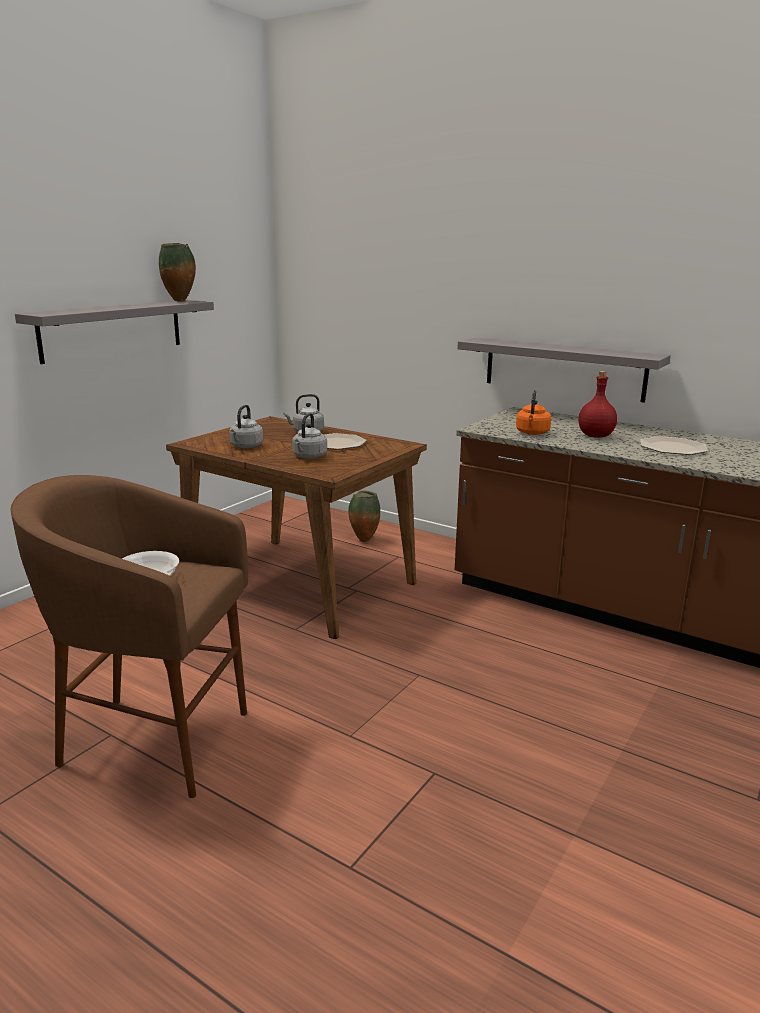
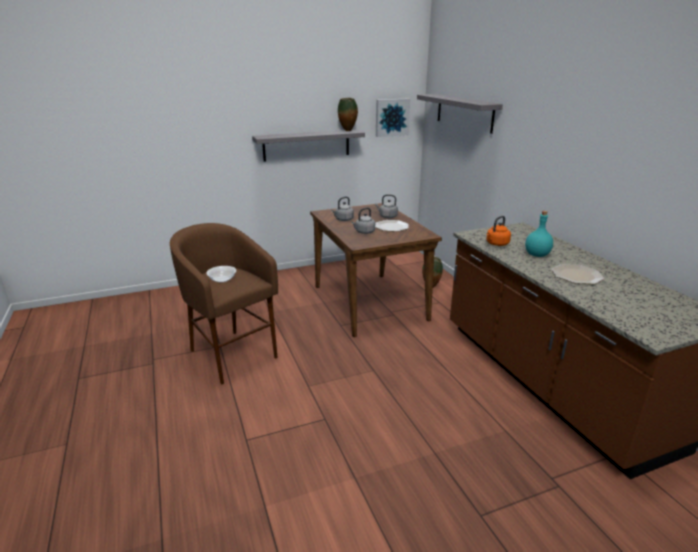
camera: 35 degrees right, 5 degrees up
(234, 279) = (391, 117): none -> picture
(563, 369) = (554, 202): grey shelf -> grey shelf (464, 112)
(595, 436) = (537, 255): red bottle -> turquoise bottle

